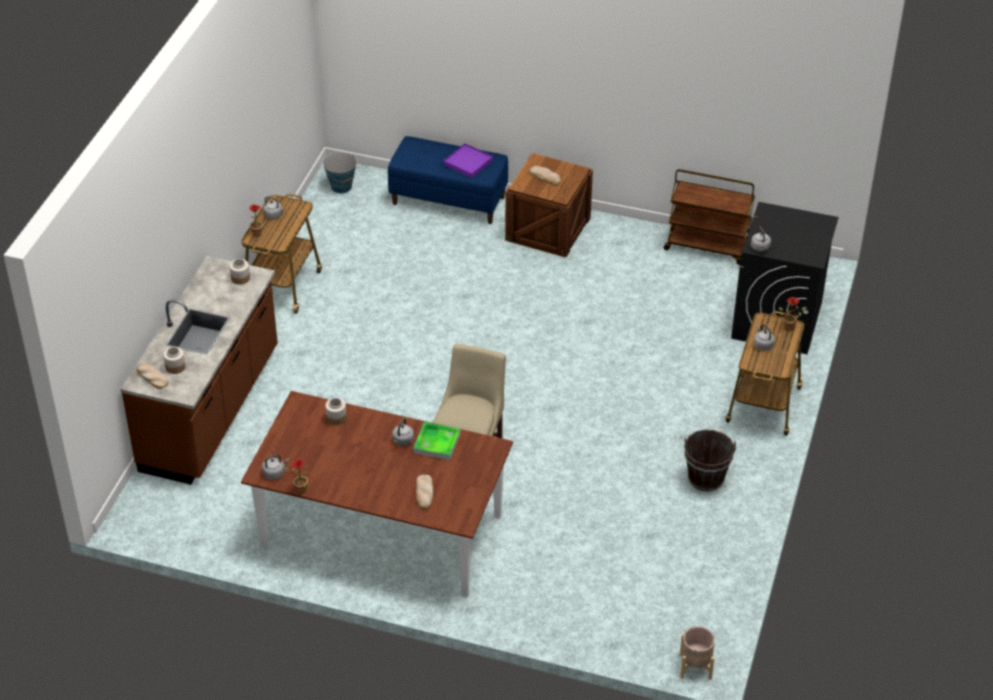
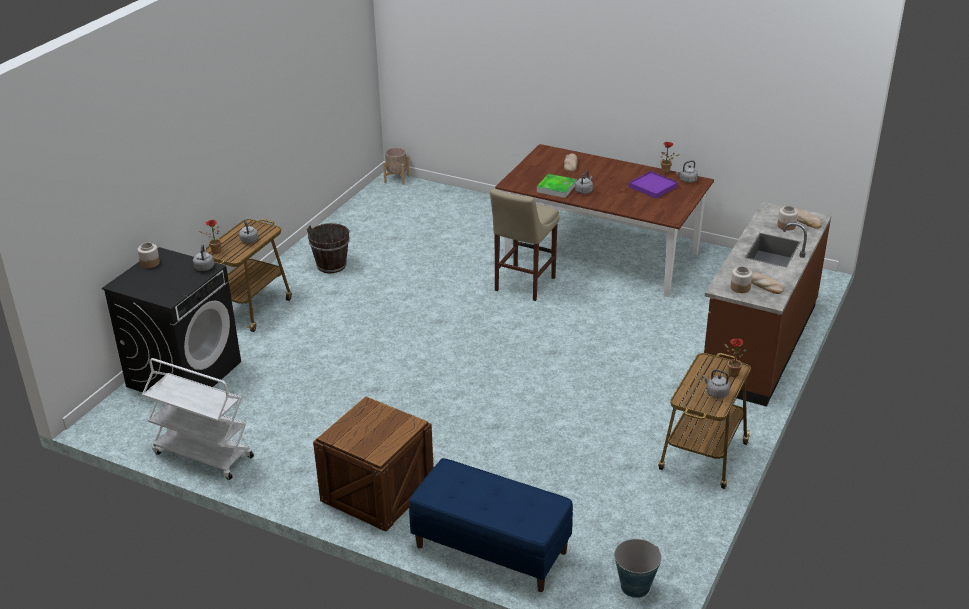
camera: 170 degrees left, 10 degrees down
(336, 418) = (638, 207): jar -> jar (150, 263)
(468, 162) = (464, 491): purple tray -> purple tray (653, 186)
(545, 177) = (376, 431): bread -> bread (764, 285)
(707, 247) = (202, 455): brown cart -> white cart

